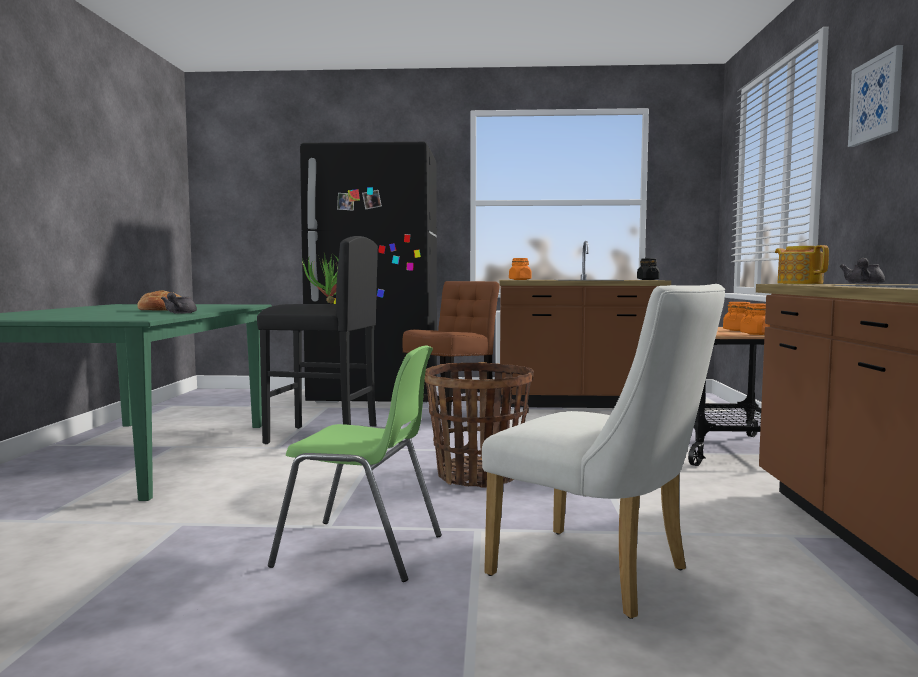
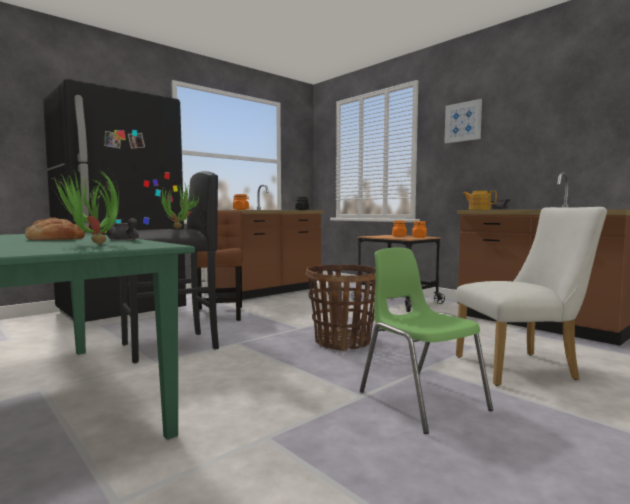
camera: 45 degrees left, 0 degrees up
(118, 315) = (91, 245): none -> potted plant
(362, 551) = (420, 400): green chair -> green chair turned 90 degrees counterclockwise

